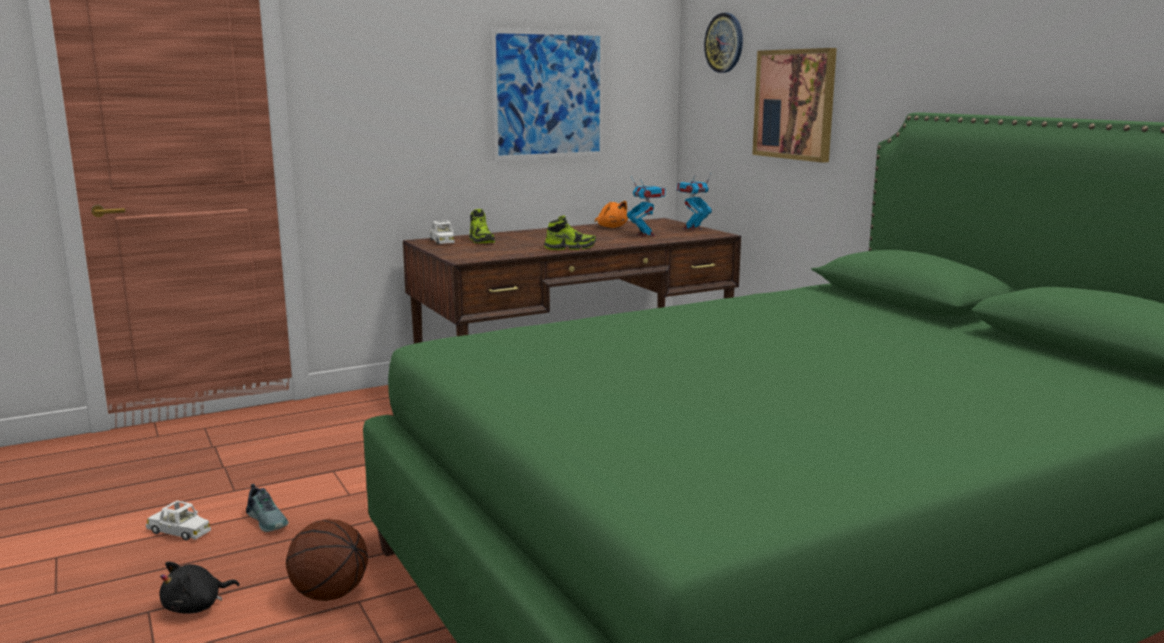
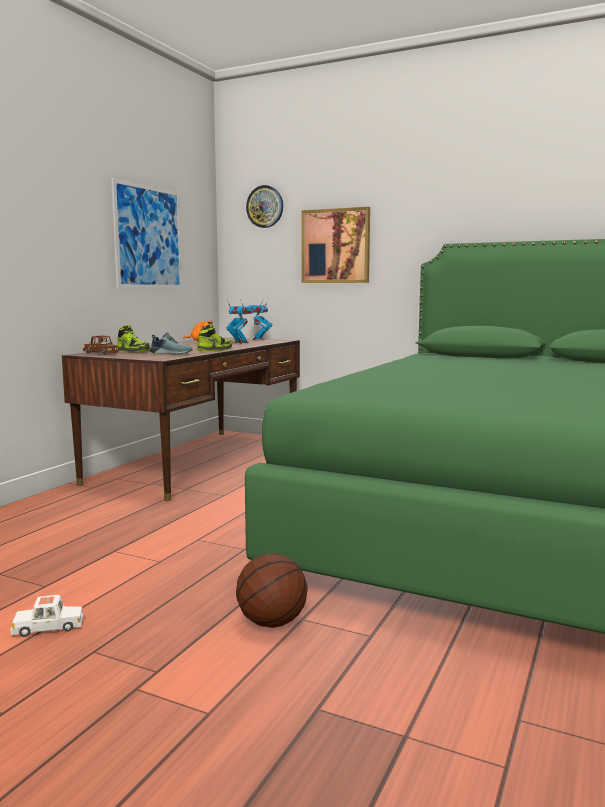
camera: 35 degrees left, 5 degrees down
(196, 606) = (176, 669): black plush toy -> none
(268, 520) = (122, 595): shoe -> shoe (171, 353)
(442, 241) = (101, 353): white toy car -> brown toy car

